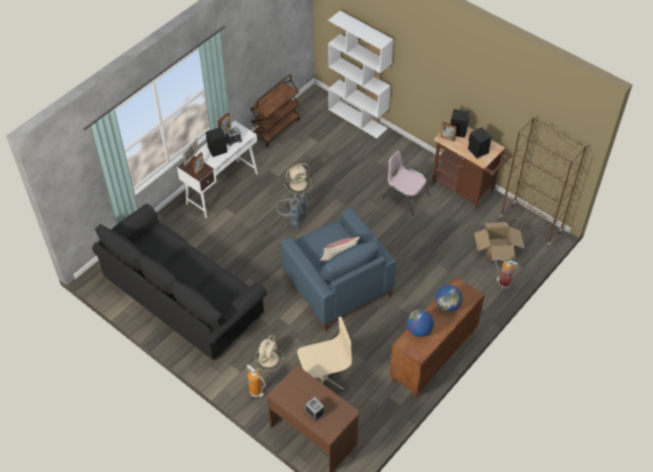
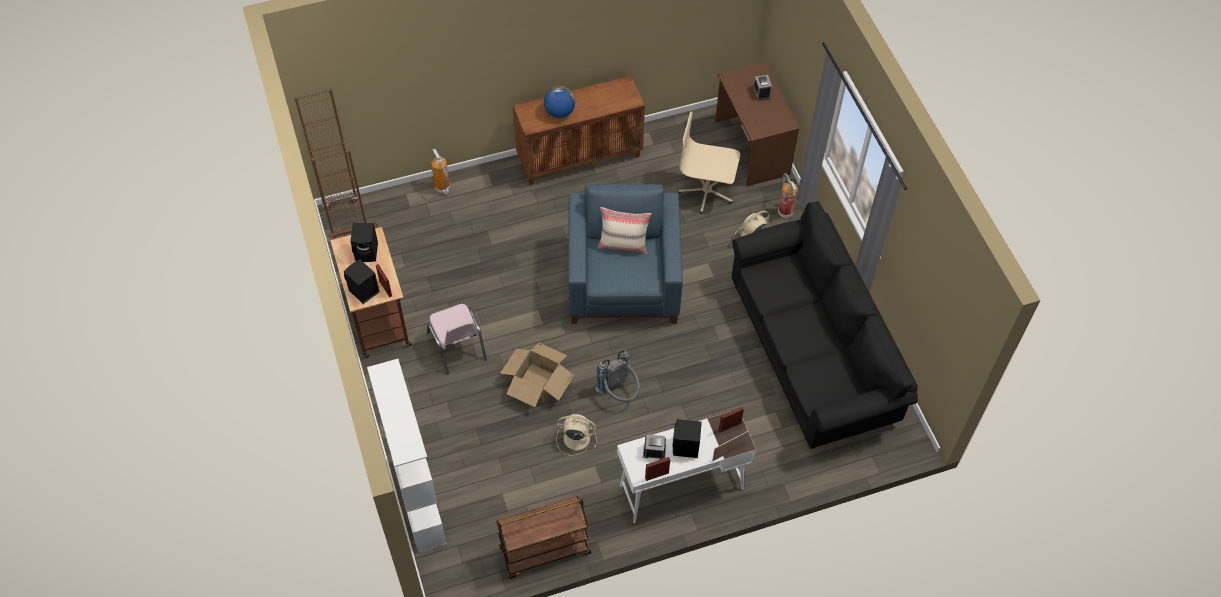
camera: 150 degrees left, 5 degrees up
(419, 330) = (608, 104): globe -> none
(497, 248) = (410, 228): cardboard box -> cardboard box (537, 382)

